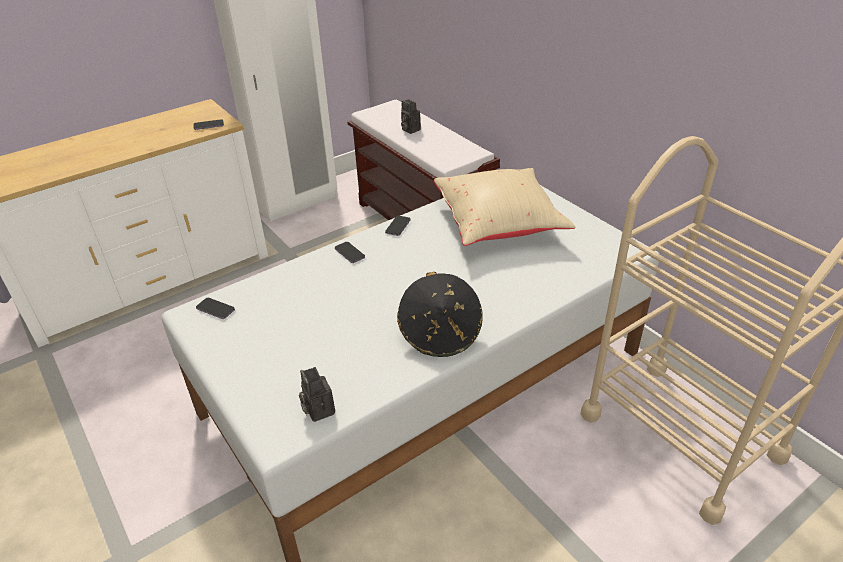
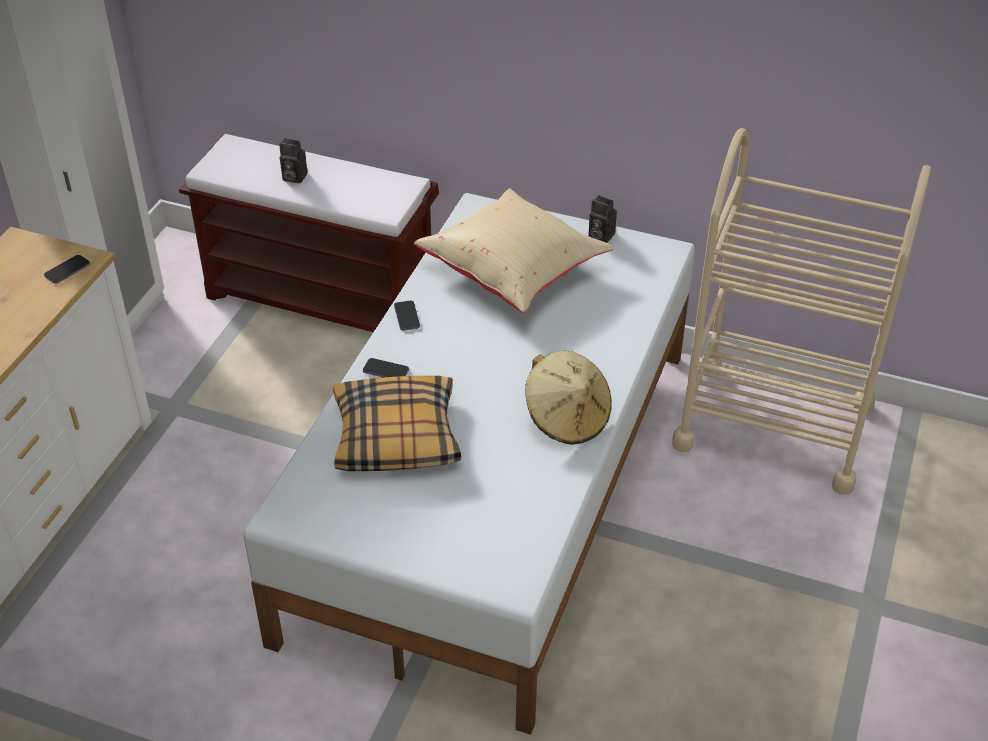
camera: 35 degrees left, 5 degrees up
(215, 309) = (305, 498): phone -> none
(311, 296) = (396, 437): none -> pillow
(317, 409) = (524, 542): camera -> camera (599, 236)
(440, 334) = (567, 418): black hat -> beige hat

